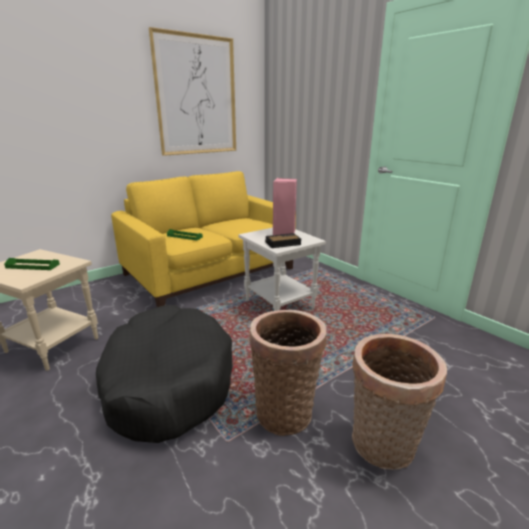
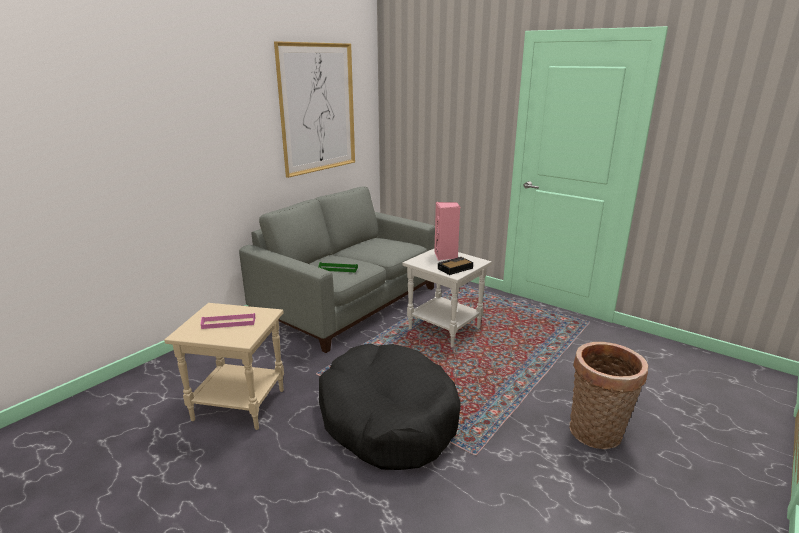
camera: 15 degrees left, 0 degrees up
(33, 266) = (229, 323): green tray -> pink tray
(210, 271) = (348, 302): yellow sofa -> grey sofa
(285, 410) = (507, 422): basket -> none

